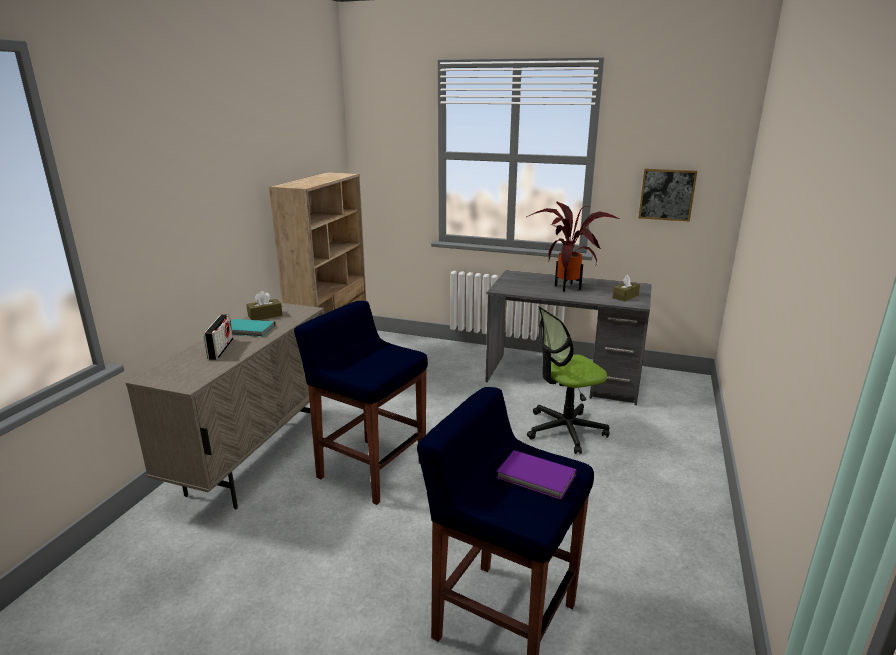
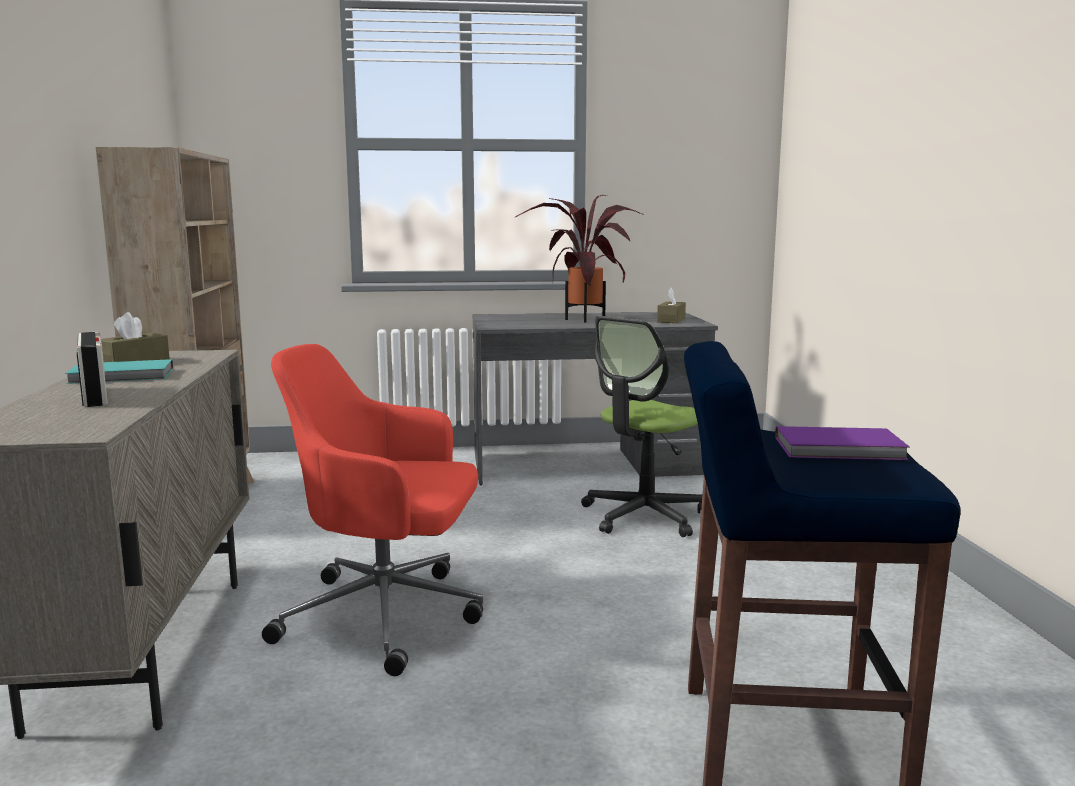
camera: 25 degrees left, 10 degrees down
(370, 469) = (387, 616): blue stool -> red office chair
(667, 194) = (684, 189): picture -> none

